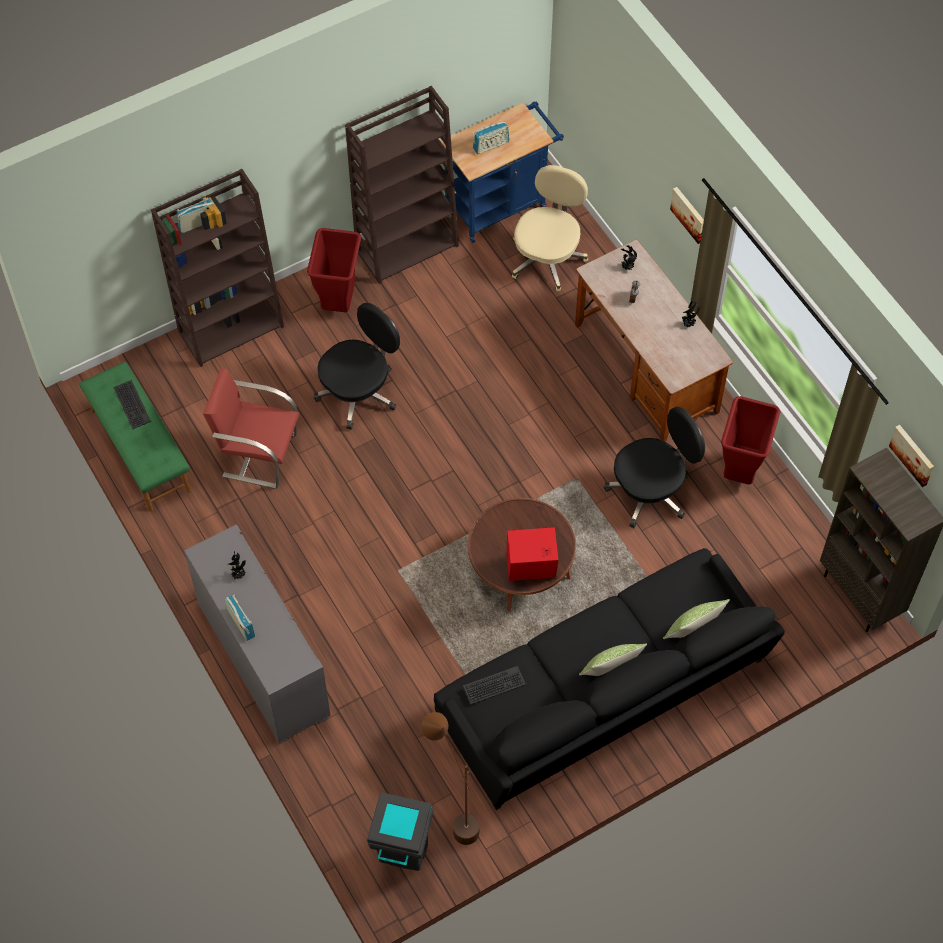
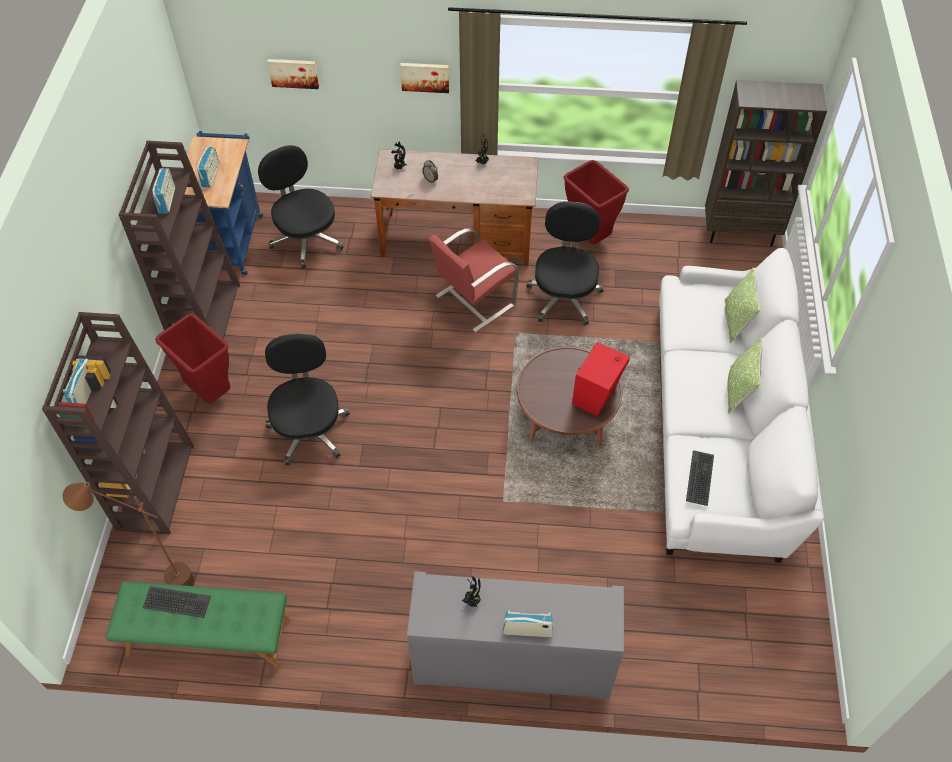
camera: 55 degrees left, 5 degrees down
(258, 454) = (300, 540): red chair -> red chair (473, 301)
(402, 859) = (787, 663): grey trash can -> none
(404, 140) = (167, 200): none -> radio
(452, 815) = (766, 598): brown floor lamp -> brown floor lamp (158, 582)
(547, 257) = (306, 239): beige office chair -> black office chair
(603, 694) = (719, 427): black sofa -> white sofa
(913, 454) = (770, 58): picture -> picture (293, 72)

